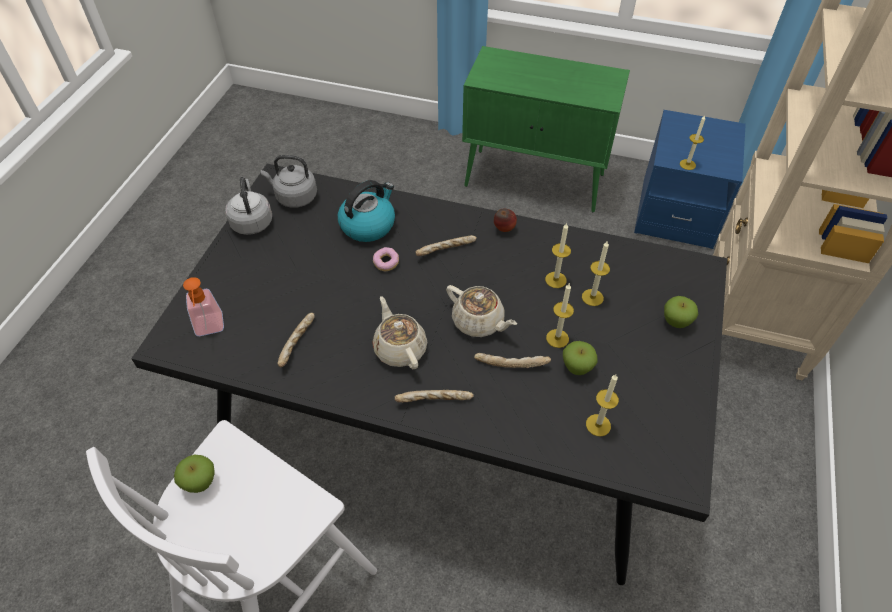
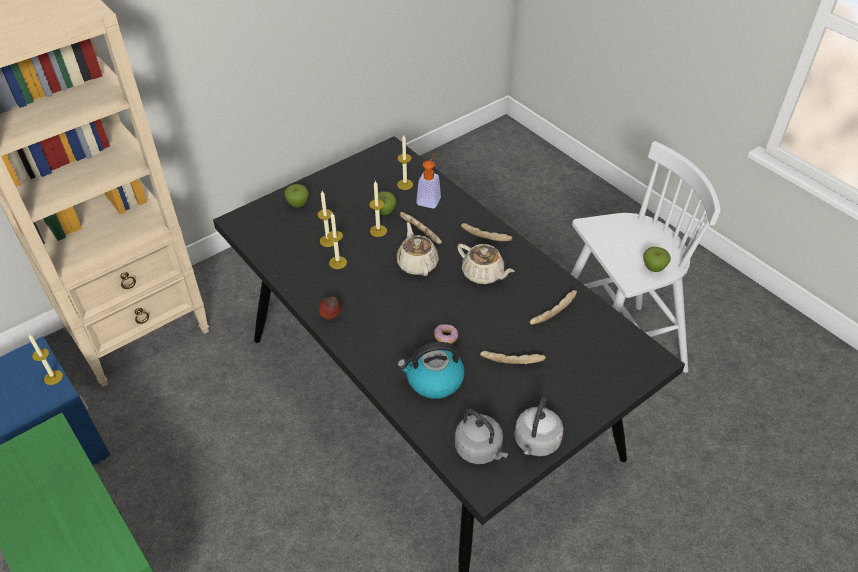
camera: 145 degrees left, 5 degrees down
(210, 329) = (615, 355): soap dispenser -> soap dispenser (430, 198)
(400, 348) = (483, 274): beige teapot -> beige teapot turned 60 degrees counterclockwise
(446, 250) = (391, 323): bread -> bread (512, 360)

